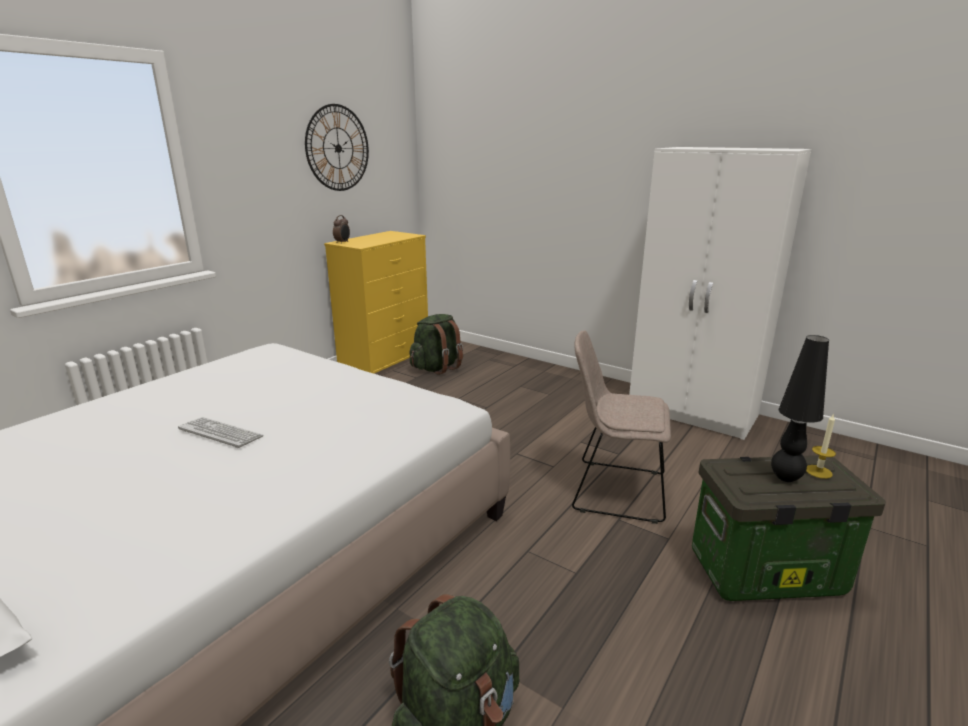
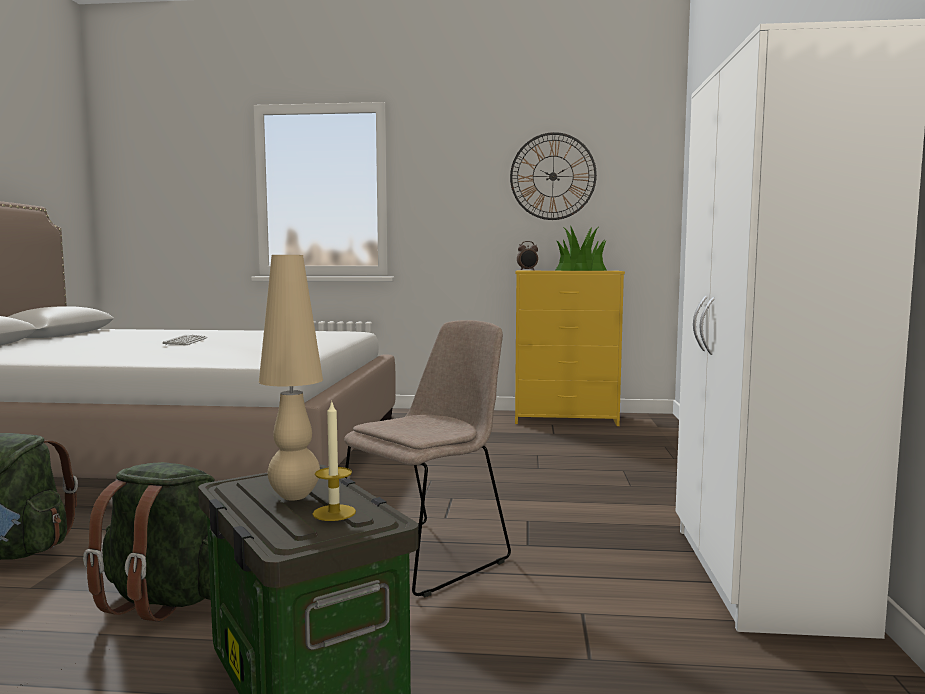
camera: 60 degrees right, 15 degrees down
(383, 237) = (580, 270): none -> potted plant
(437, 368) = (593, 434): green backpack -> green backpack (168, 600)
(614, 490) = (427, 555): beige chair -> beige chair turned 60 degrees clockwise
(785, 478) = (295, 496): black table lamp -> beige table lamp

